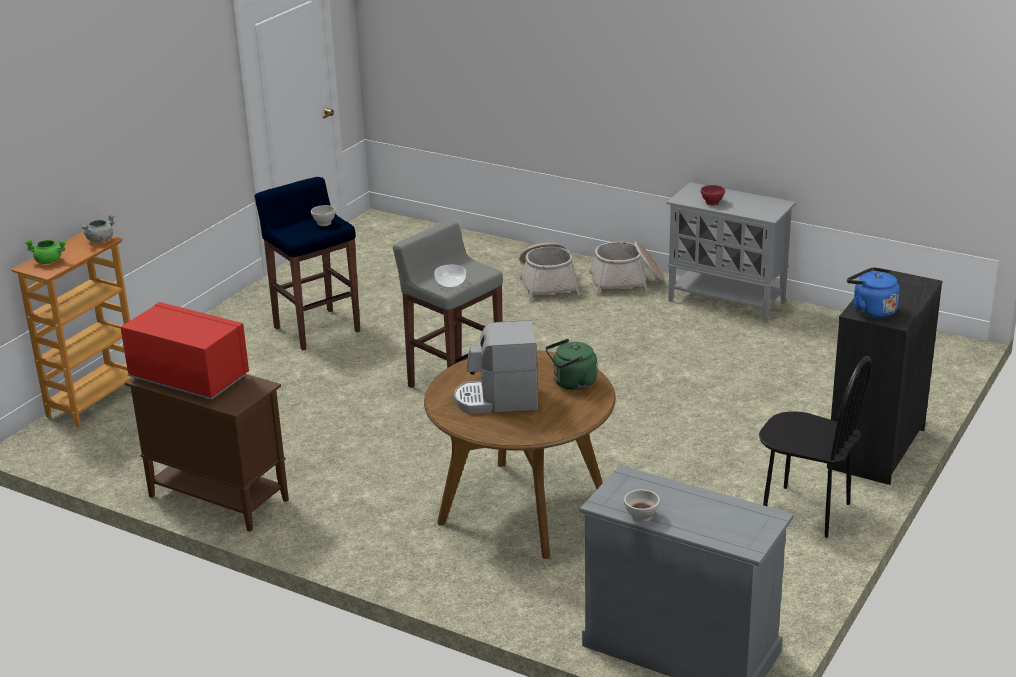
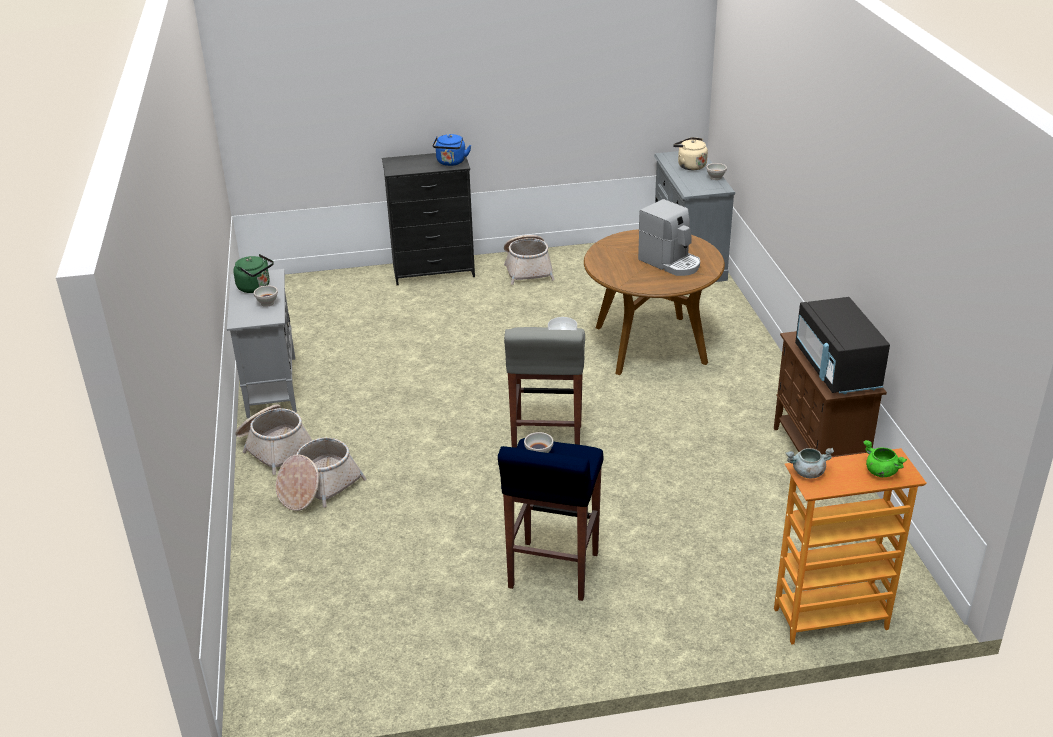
camera: 130 degrees left, 5 degrees up
(189, 378) = (837, 369): red microwave -> black microwave
(572, 383) = (616, 250): green kettle -> green kettle (256, 287)
(708, 518) = (690, 166): none -> beige kettle
(712, 202) = (267, 303): red bowl -> white bowl
(805, 511) = (527, 269): black chair -> basket

